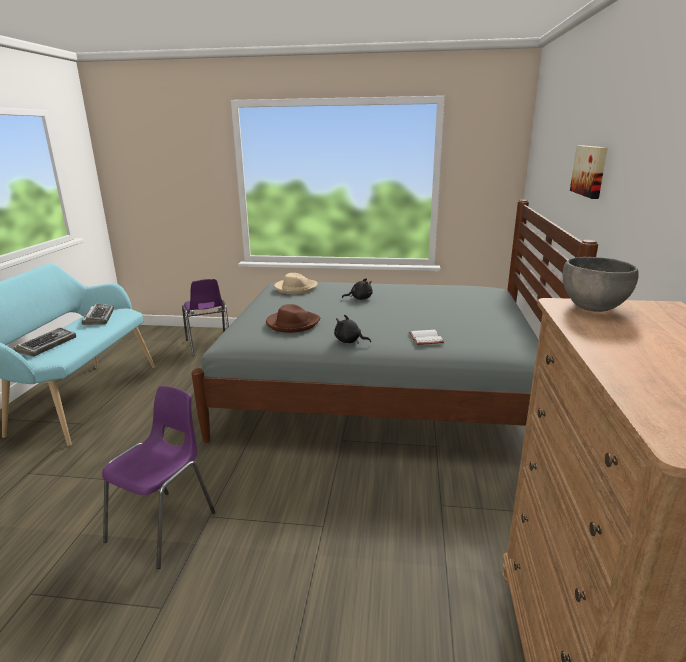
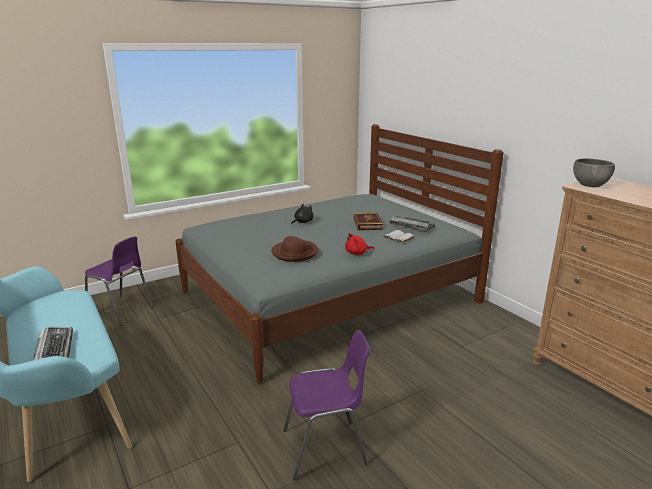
camera: 40 degrees left, 0 degrees up
(99, 318) = (52, 308): keyboard -> keyboard (411, 226)
(165, 525) = (326, 448): purple chair -> purple chair turned 90 degrees clockwise
(295, 288) = (233, 226): beige hat -> none
(349, 341) = (357, 253): black plush toy -> red plush toy
(420, 316) = (367, 224): none -> book
(590, 170) = (472, 104): picture -> none

